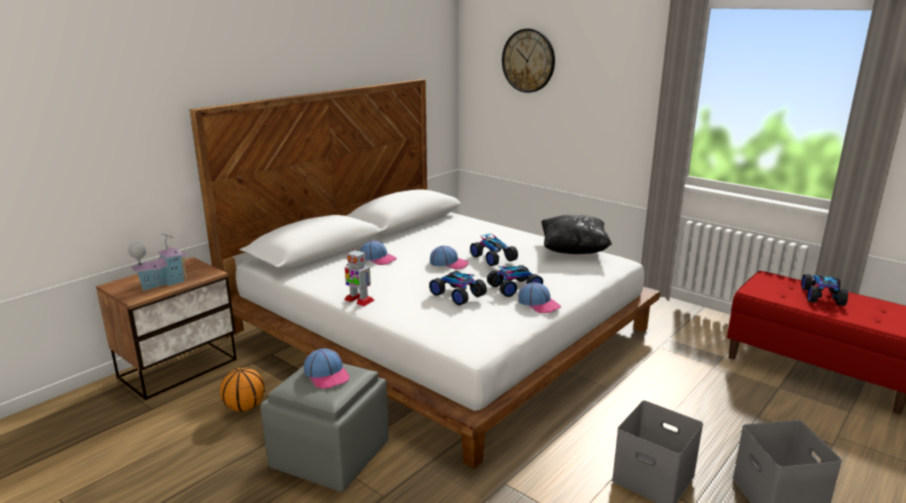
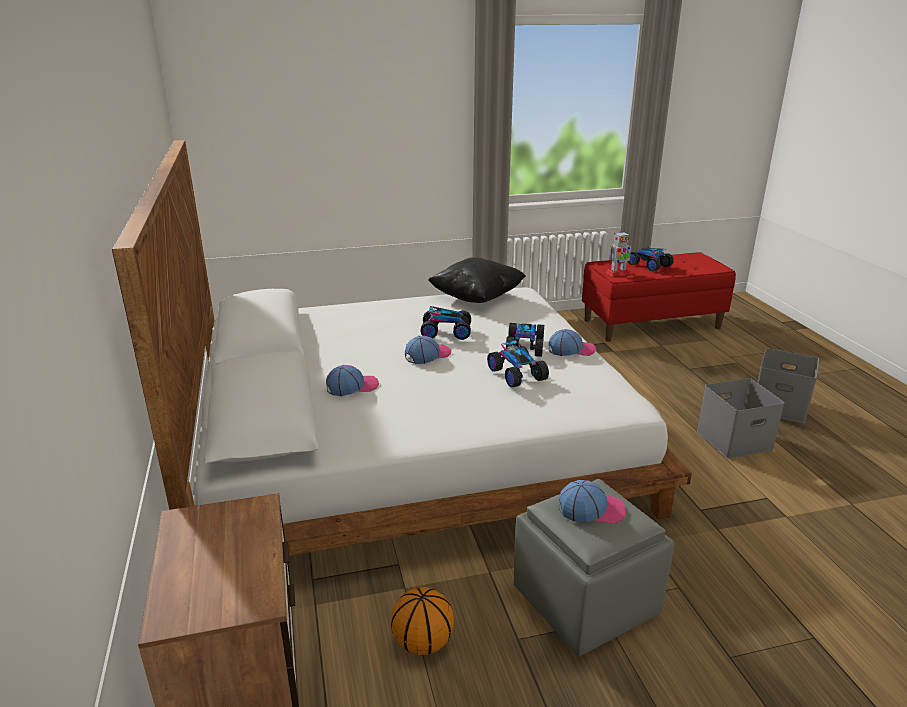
camera: 55 degrees left, 5 degrees up
(163, 283) = (234, 561): toy house -> none
(358, 300) = (455, 430): toy robot -> toy robot (617, 273)
(458, 294) = (516, 374): toy car -> toy car turned 105 degrees counterclockwise
(528, 60) = (291, 98): wall clock -> none

